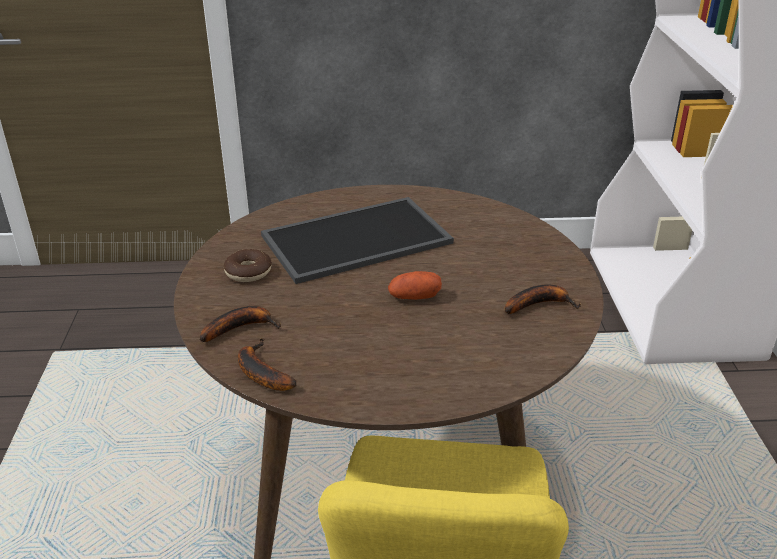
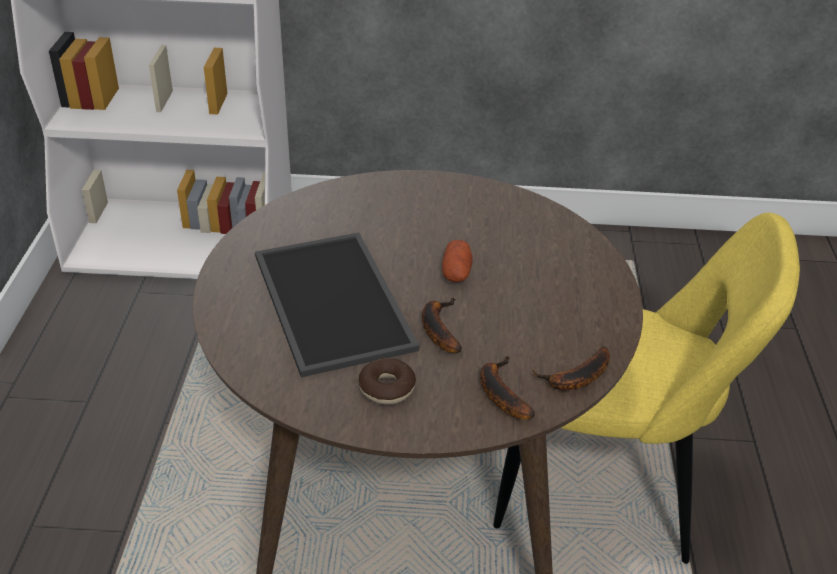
camera: 85 degrees left, 5 degrees up
(539, 304) = (477, 206): banana -> banana (438, 328)

